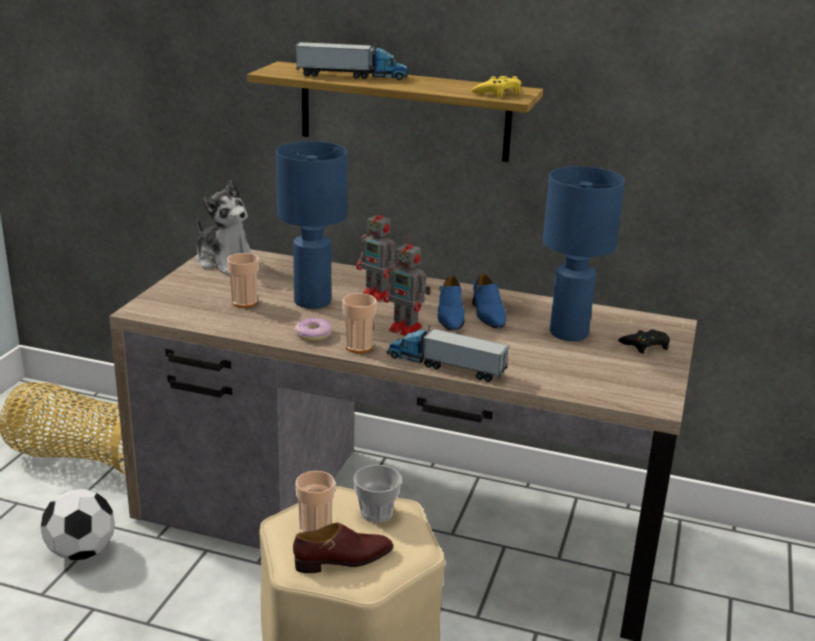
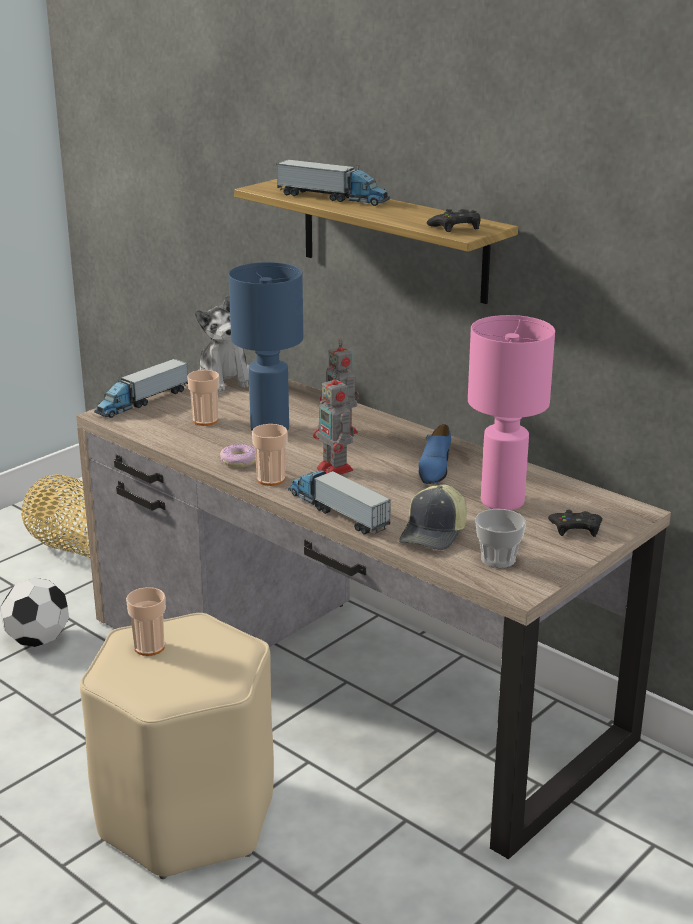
camera: 25 degrees right, 0 degrees up
(165, 293) = (142, 401): none -> toy truck
(344, 560) = (152, 678): brown shoe -> none
(376, 513) = (217, 644): cup -> cup (498, 559)
(450, 317) = (392, 465): blue shoe -> none
(498, 93) = (456, 227): yellow game controller -> black game controller
(544, 370) = (434, 533): none -> cap
(567, 333) = (501, 501): blue table lamp -> pink table lamp

